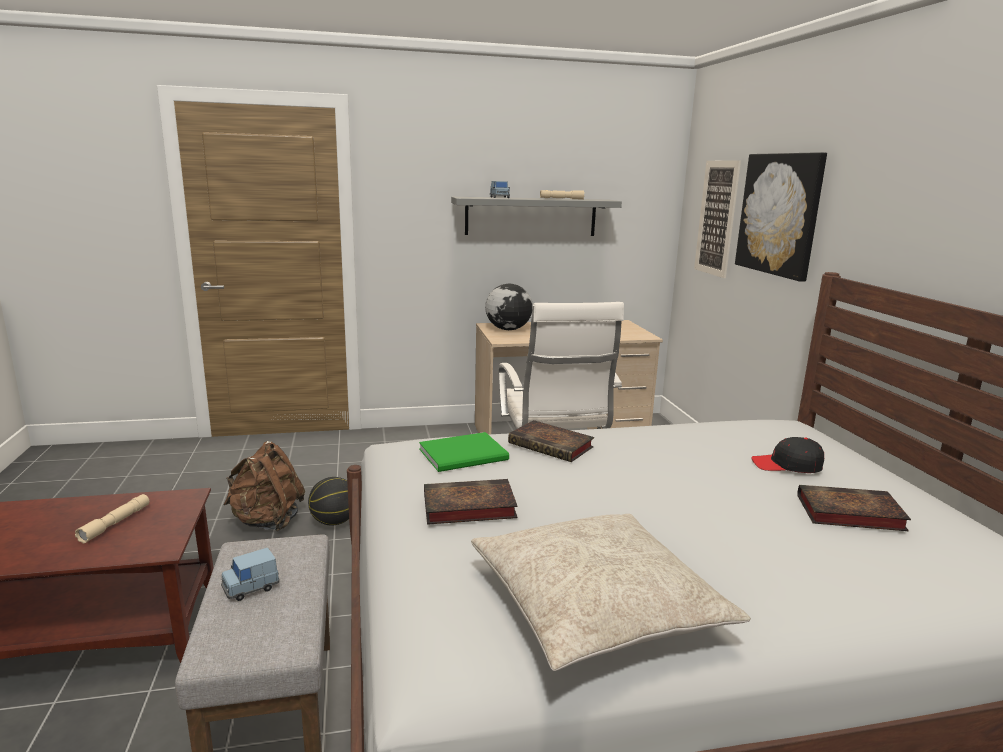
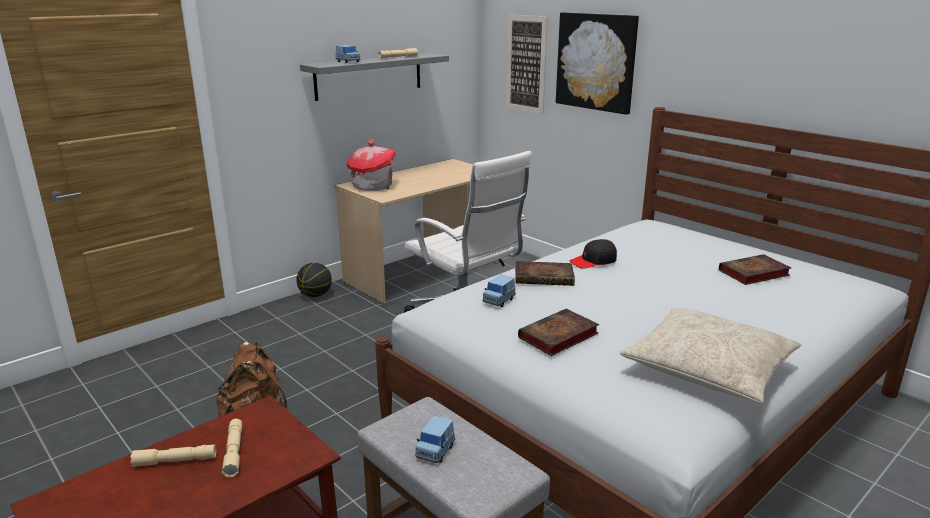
camera: 30 degrees left, 5 degrees up
(72, 514) = (175, 461): none -> beige flashlight
(334, 522) = (319, 399): basketball -> basketball (315, 295)
(466, 455) = (499, 300): green book -> blue toy car
(508, 329) = (373, 186): globe -> toy house
(787, 465) = (690, 252): black cap -> black cap (593, 261)

